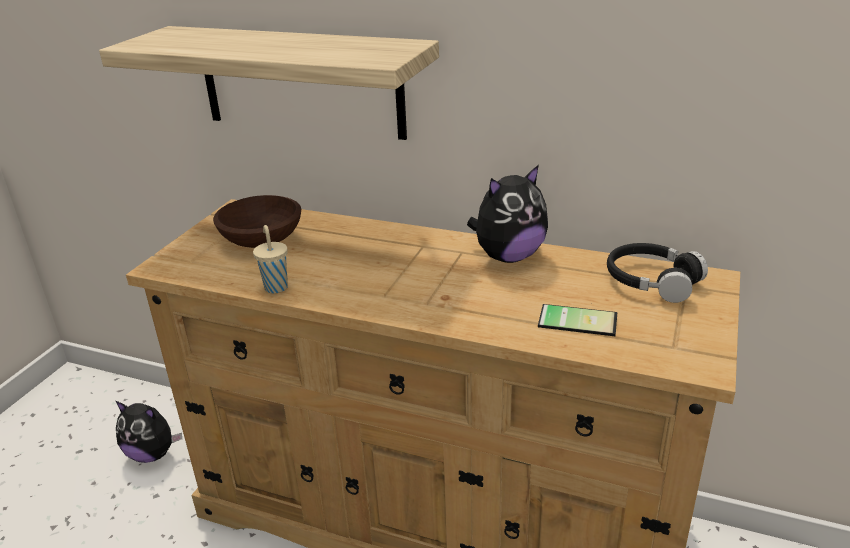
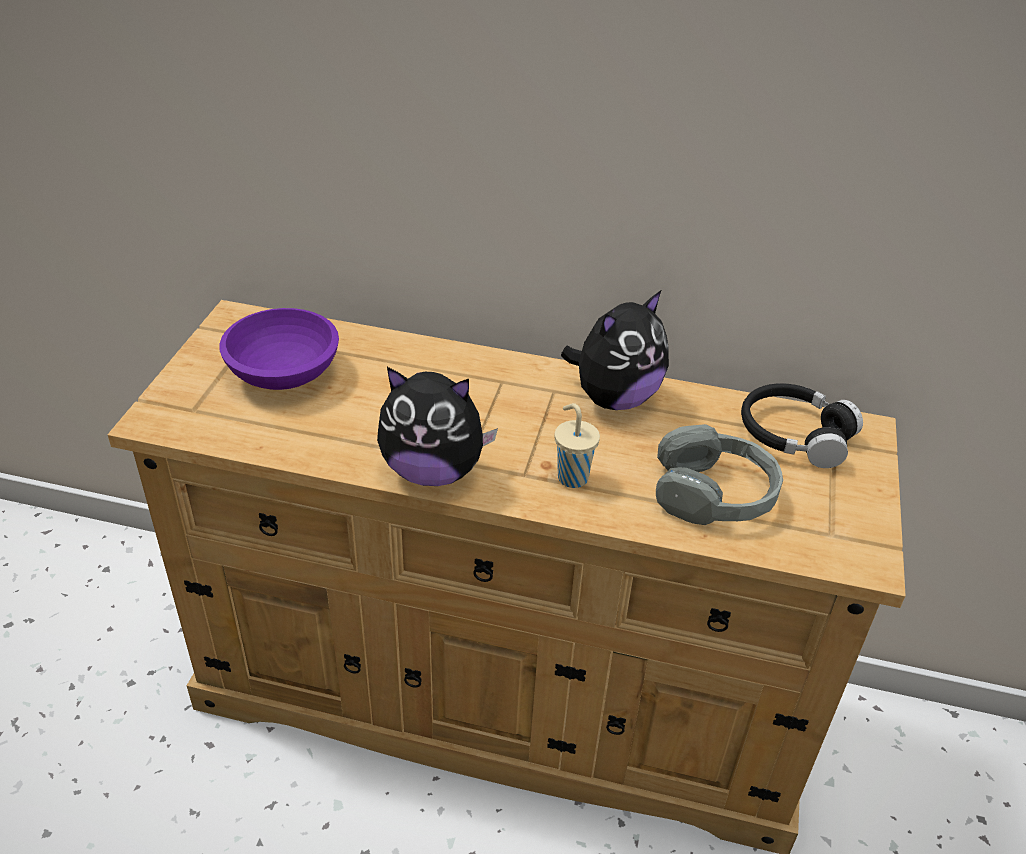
camera: 10 degrees left, 10 degrees up
(152, 454) = (114, 623): plush toy -> plush toy (433, 471)
(263, 240) = (286, 374): brown bowl -> purple bowl
(276, 287) = (322, 452): beige cup -> beige cup (571, 477)
(300, 82) = (329, 155): shelf -> none
(578, 318) = (714, 494): phone -> grey headphones

